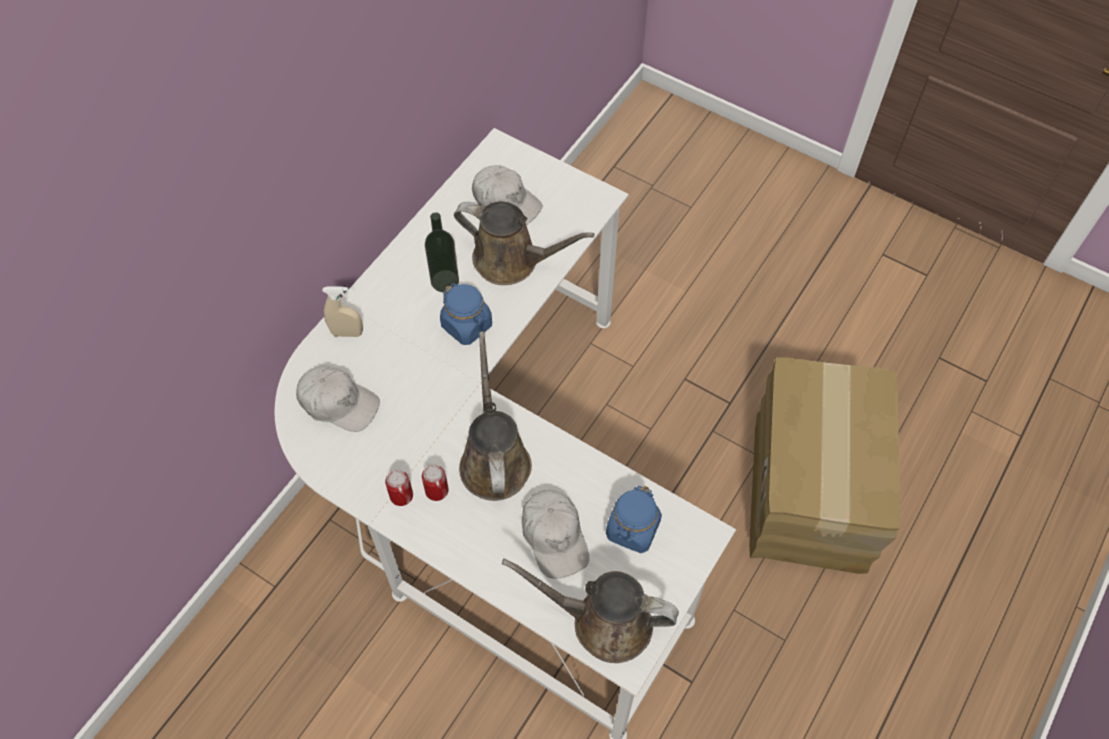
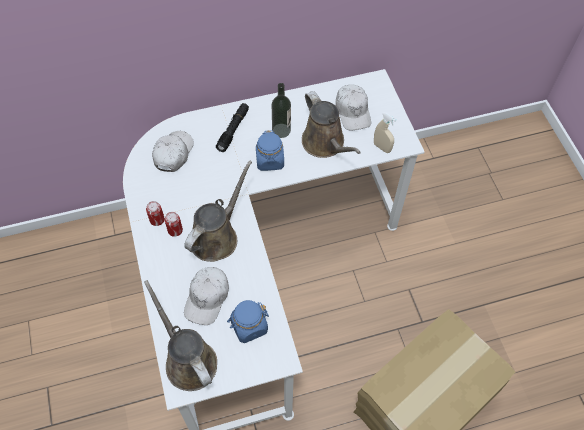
camera: 40 degrees right, 0 degrees up
(338, 403) = (173, 154): white cap -> white cap turned 135 degrees counterclockwise
(347, 333) = (210, 123): beige spray bottle -> beige spray bottle (382, 147)
(385, 321) = (233, 130): none -> black flashlight

